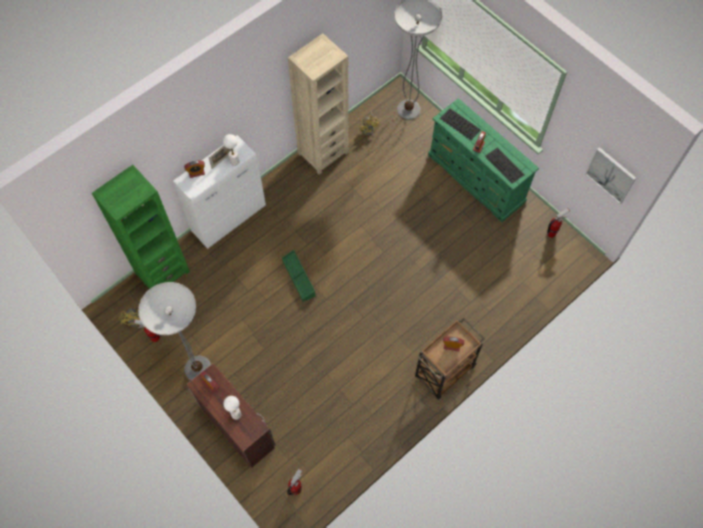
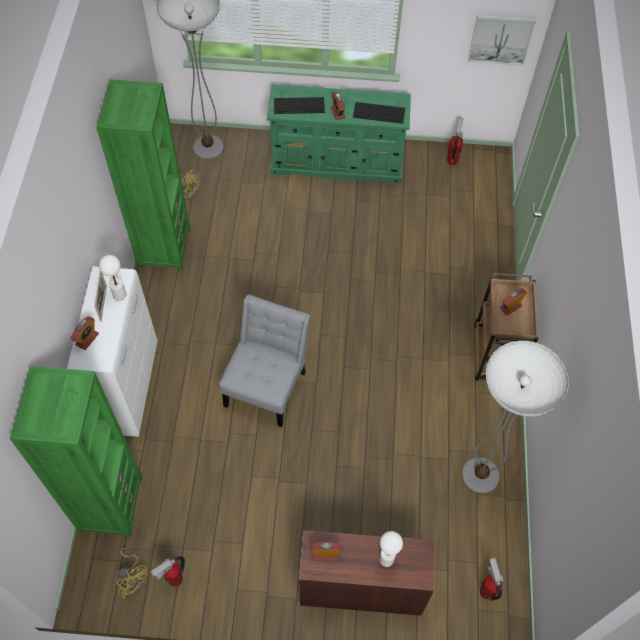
camera: 45 degrees left, 5 degrees down
(198, 368) = (258, 568): floor lamp -> floor lamp (480, 475)
(299, 278) = (267, 385): green storage box -> grey chair
(323, 153) = (164, 247): beige bookcase -> green bookcase

